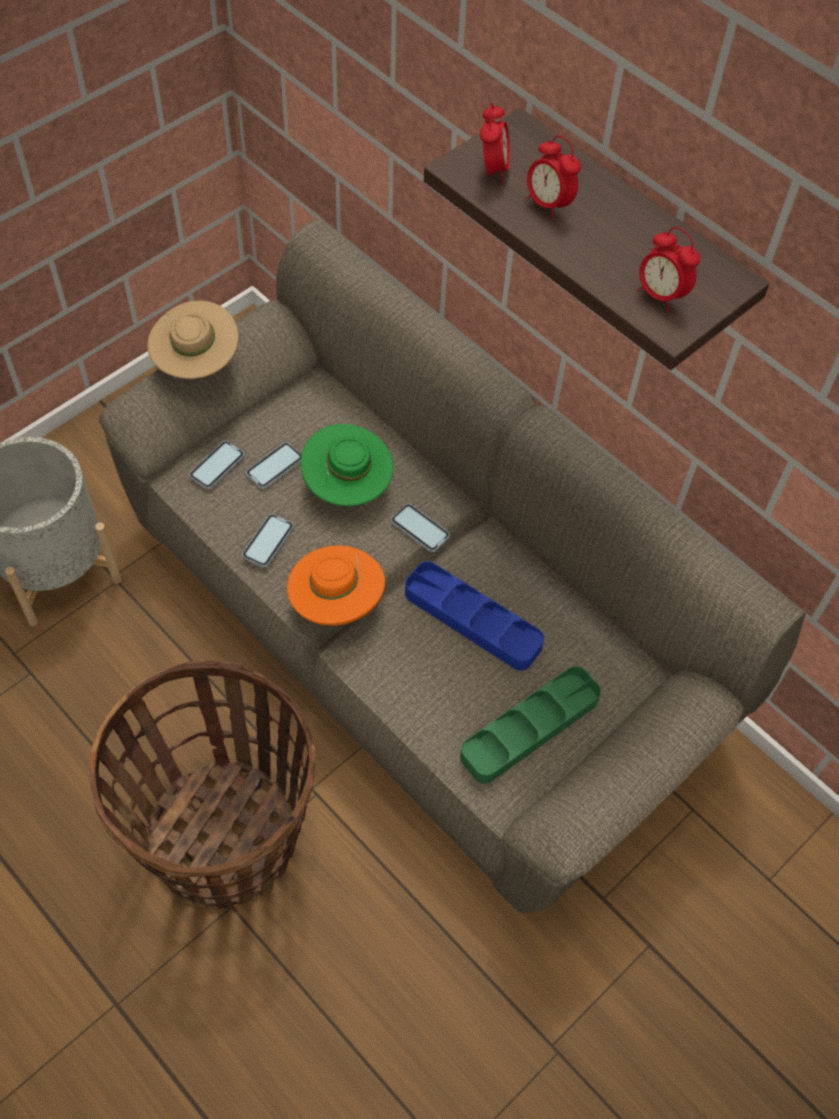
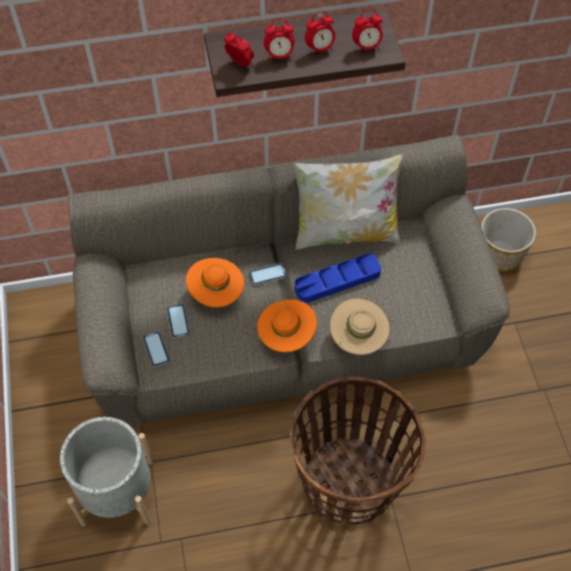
camera: 55 degrees left, 0 degrees up
(196, 364) = (94, 317): beige hat -> beige hat (358, 338)
(268, 542) = (225, 349): phone -> none
(347, 486) = (216, 293): green hat -> orange hat
(530, 728) = (412, 290): green tray -> none
(566, 589) = (345, 232): none -> pillow
(605, 243) = (320, 49): none -> alarm clock
(762, 861) = (500, 254): none -> planter

